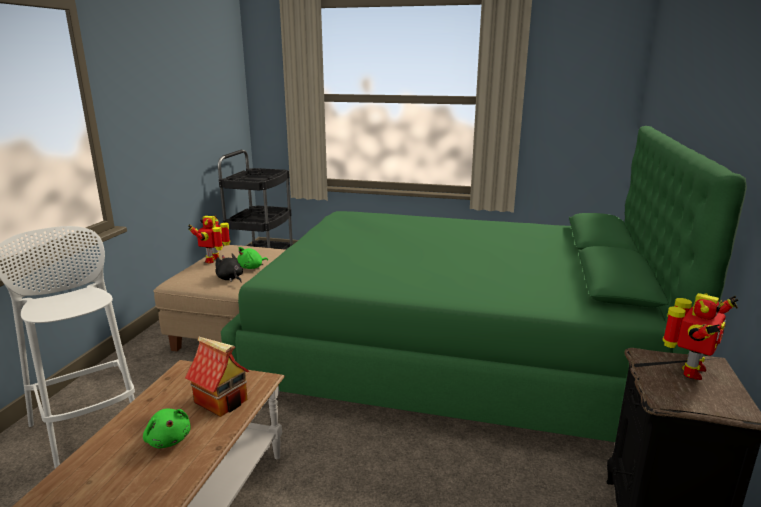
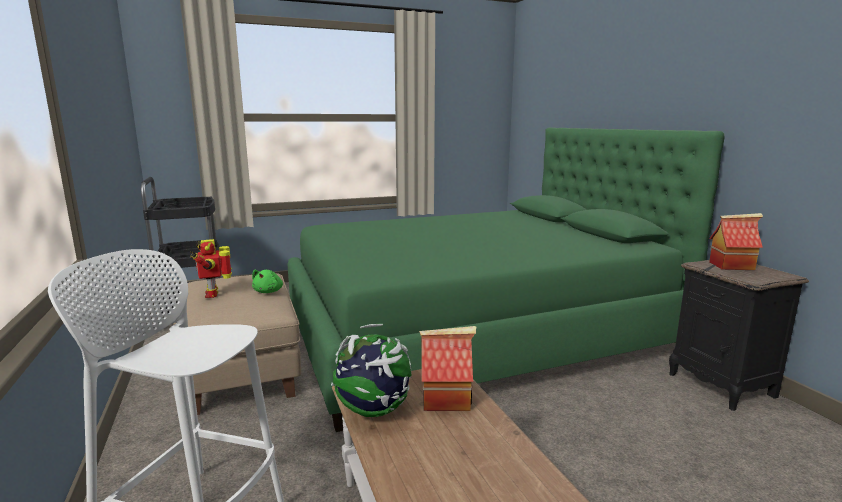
camera: 35 degrees left, 5 degrees down
(168, 389) = (374, 411): none -> globe
(168, 439) = (460, 447): green plush toy -> none
(230, 278) = (263, 305): black plush toy -> none
(690, 371) = (732, 265): toy robot -> toy house

